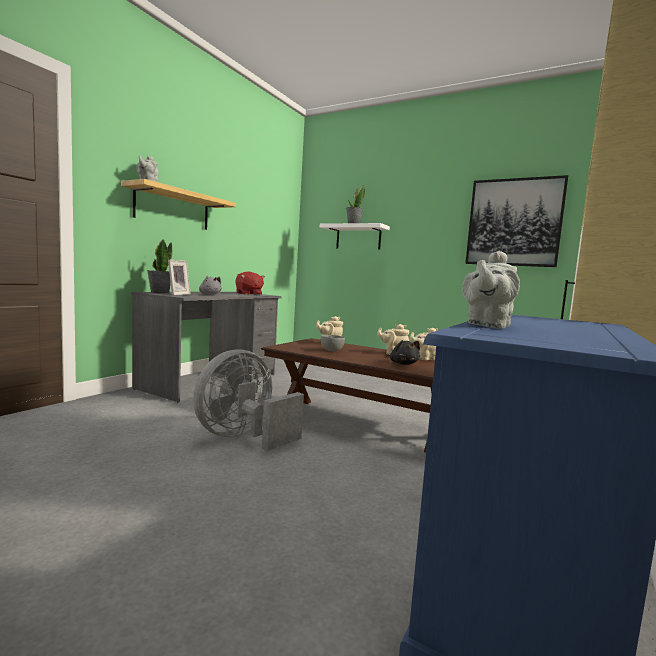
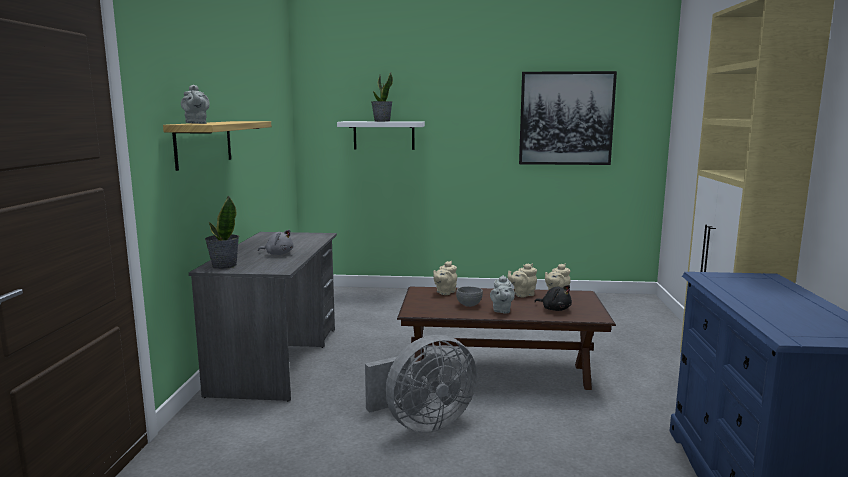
camera: 25 degrees left, 5 degrees up
(176, 294) = (255, 266): picture frame -> none
(243, 437) = (422, 423): grey fan -> grey fan turned 135 degrees counterclockwise
(248, 294) = (297, 237): red plush toy -> none
(487, 325) = (759, 314): grey teapot -> grey teapot (501, 310)

